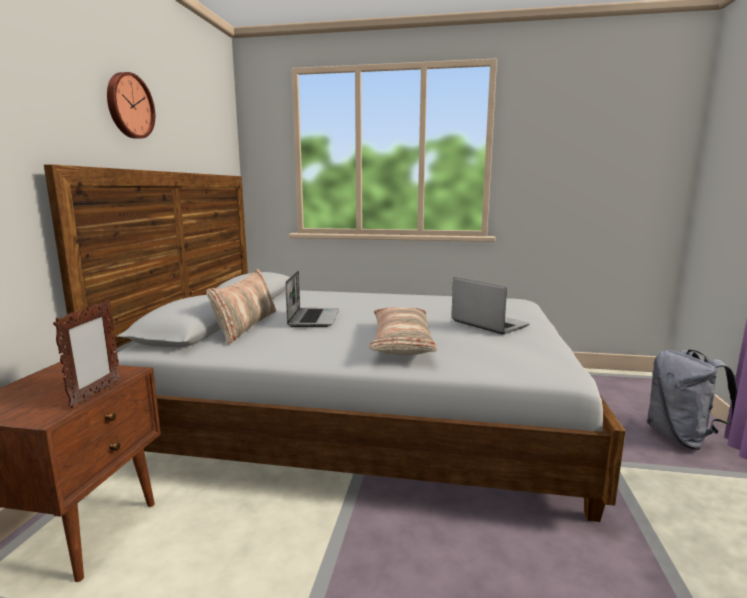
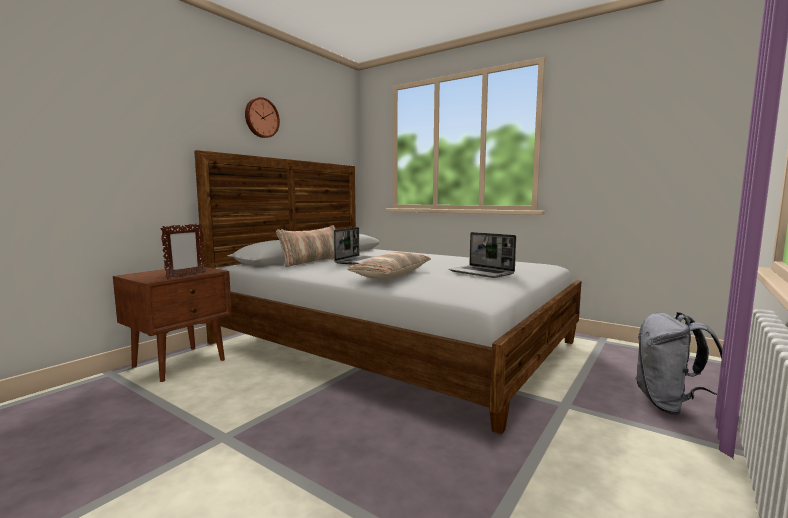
camera: 25 degrees right, 5 degrees down
(488, 323) = (482, 273): laptop -> laptop turned 150 degrees clockwise

